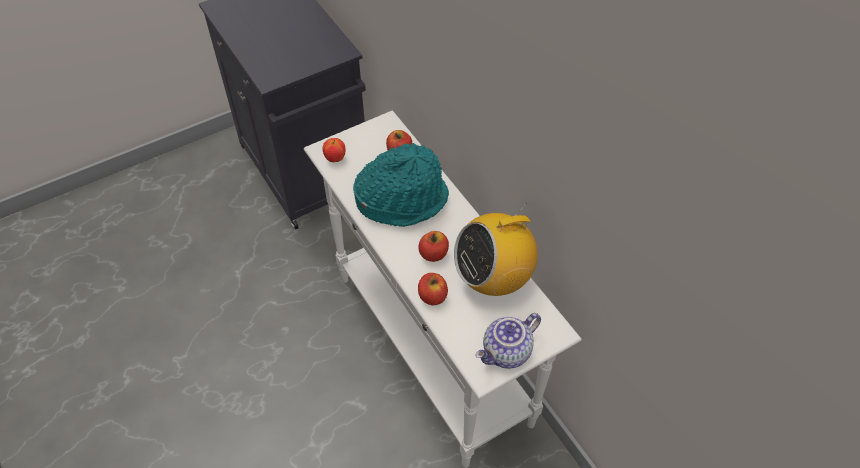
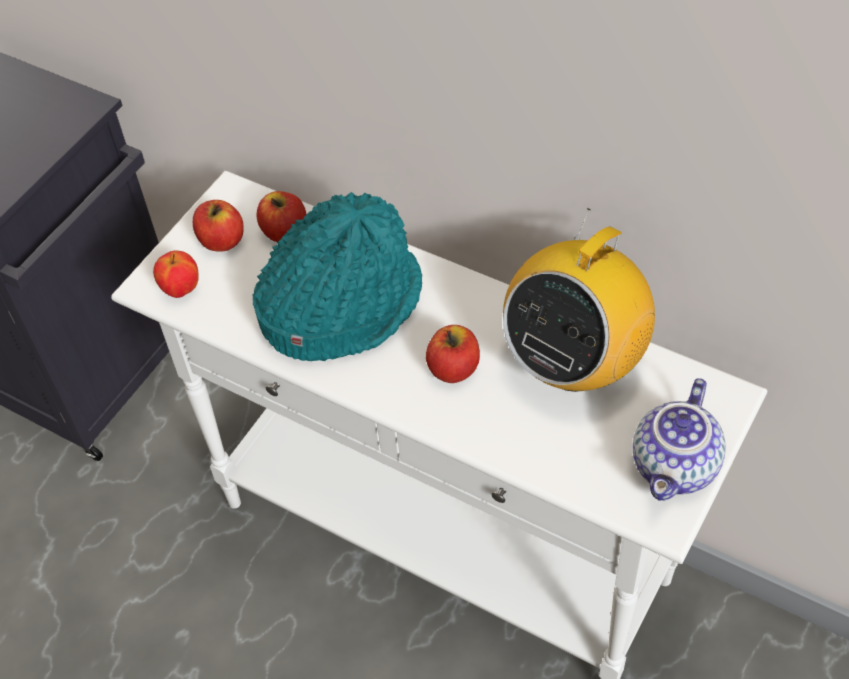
camera: 25 degrees left, 0 degrees up
(432, 296) = (499, 437): apple -> apple (221, 240)

